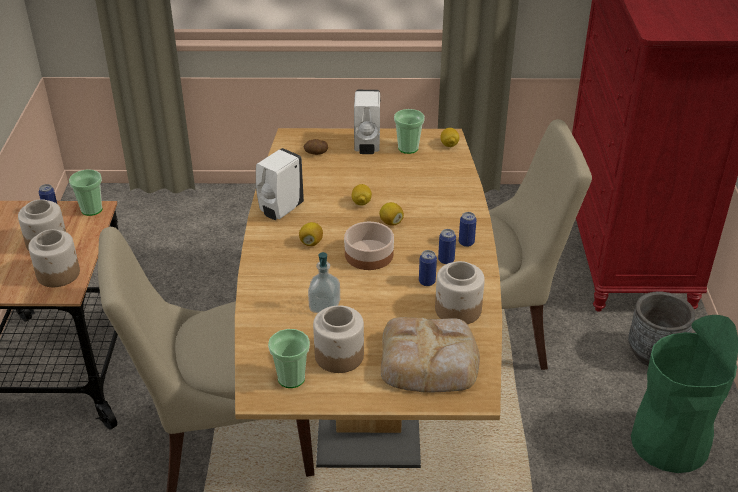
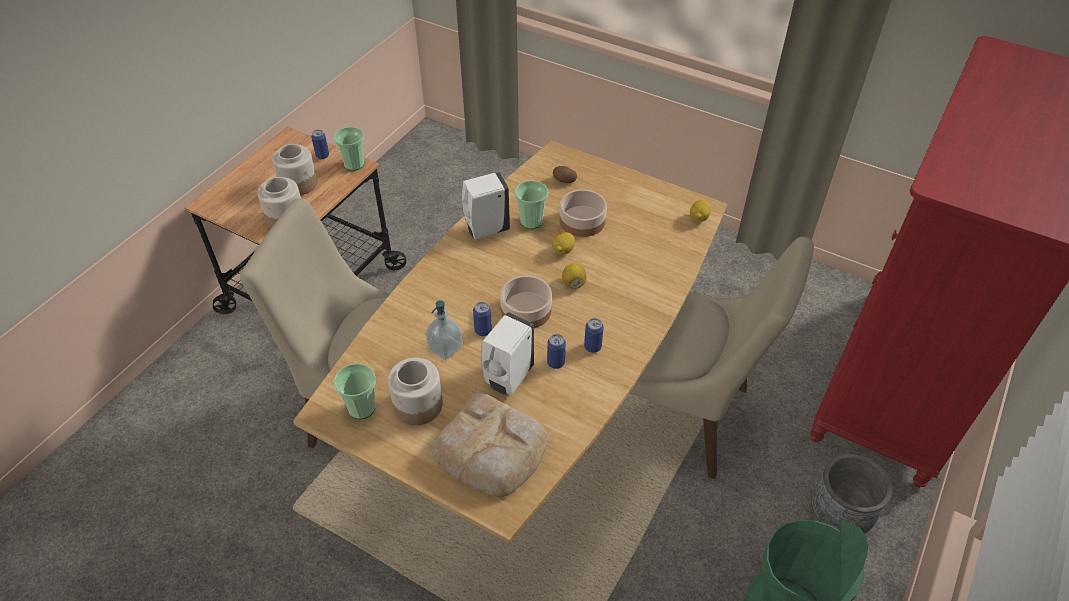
camera: 30 degrees right, 10 degrees up
(311, 242) = (485, 275): lemon -> none
(358, 177) = (582, 221): none -> bowl
(367, 146) = (617, 190): white soap dispenser -> white soap dispenser (508, 378)
(408, 148) = (655, 207): cup -> cup (531, 221)
(458, 310) = (560, 407): jar -> none
(466, 242) = (627, 336): can -> can (483, 330)

